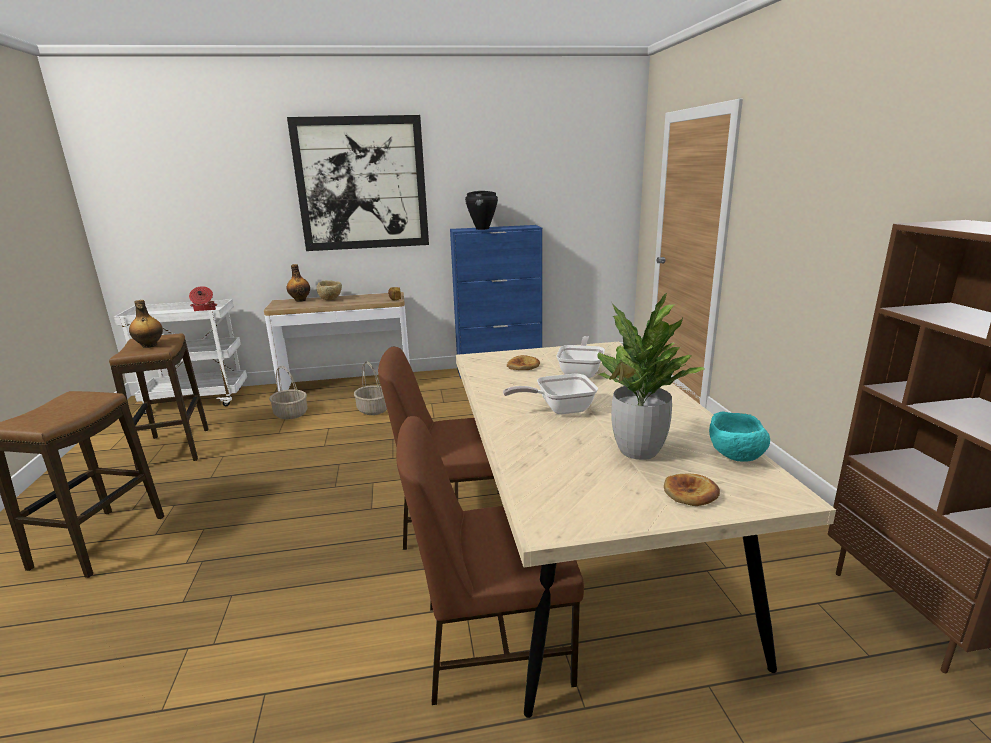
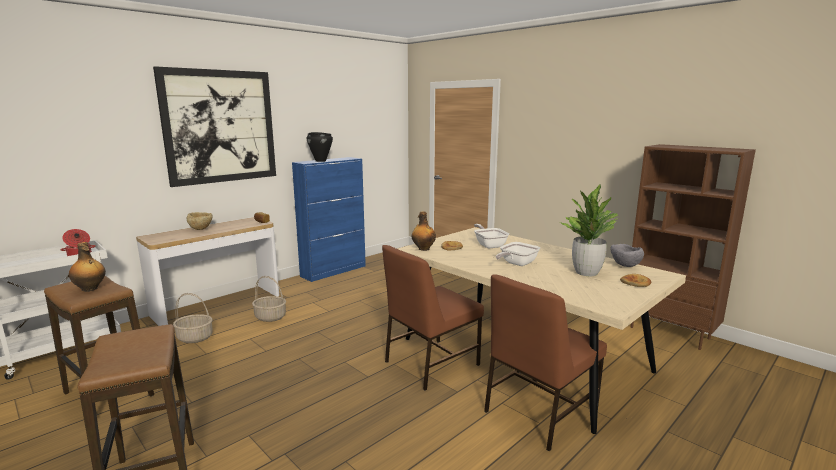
camera: 35 degrees left, 5 degrees down
(300, 300) = (170, 233): bottle -> bottle (423, 249)
(734, 457) = (624, 266): turquoise bowl -> grey bowl

